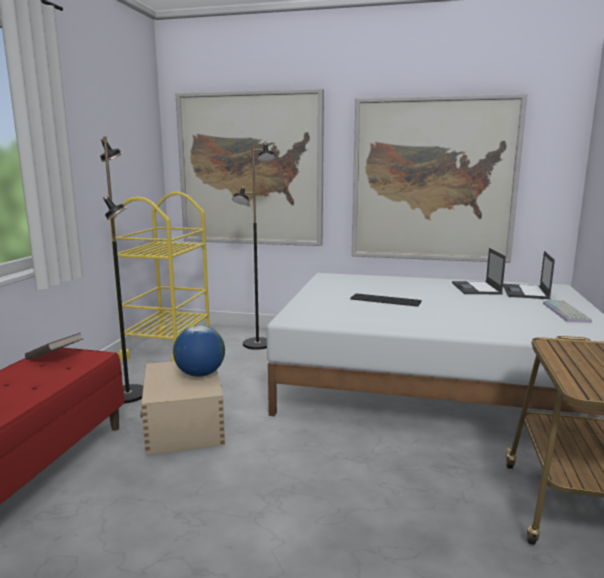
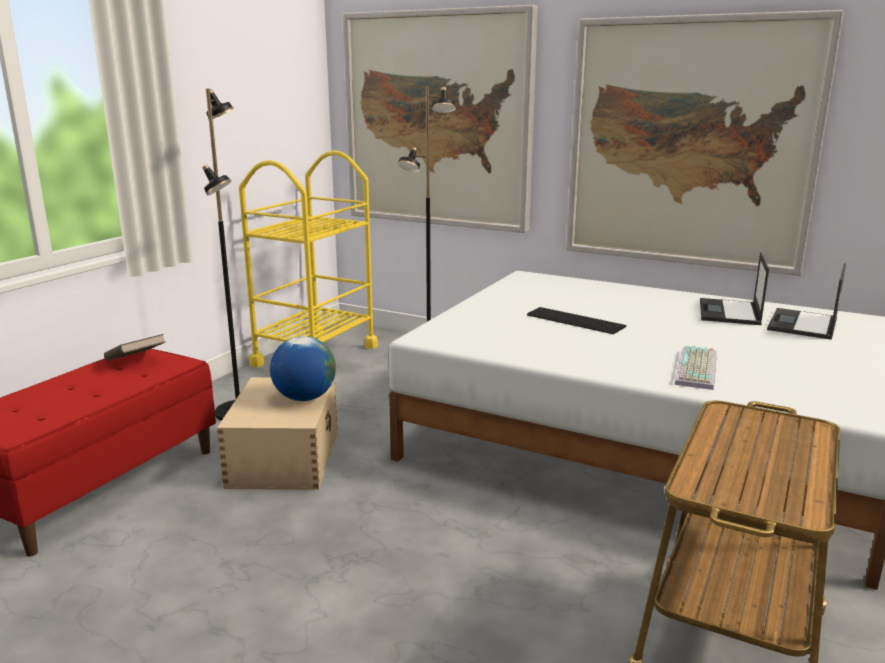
camera: 15 degrees right, 5 degrees up
(567, 312) = (837, 364): keyboard -> keyboard (698, 369)

